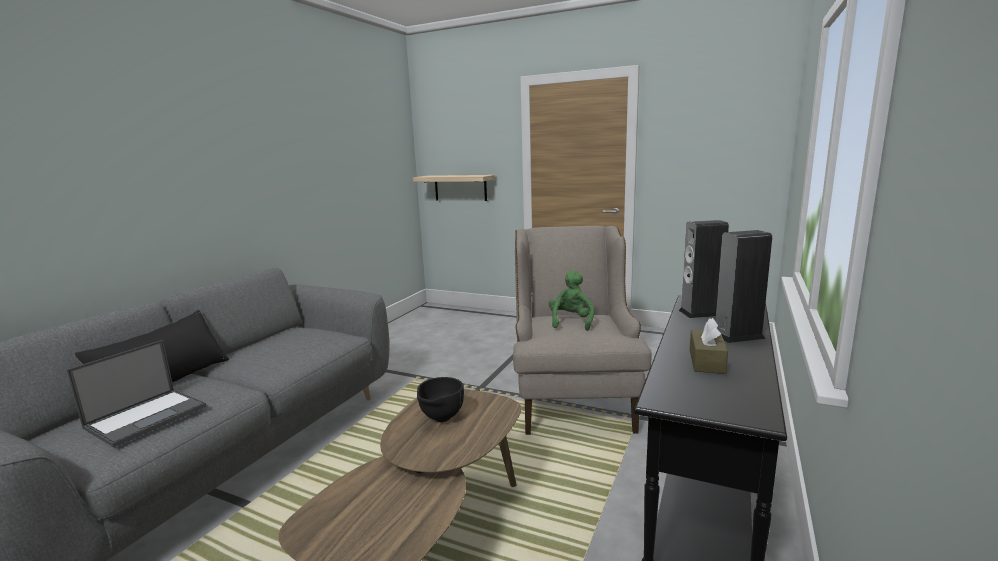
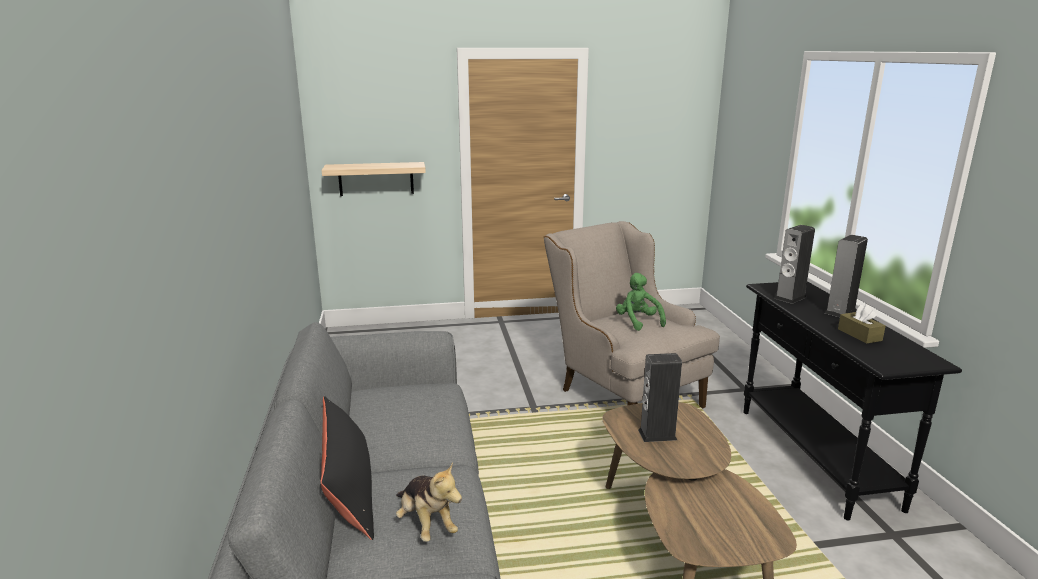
camera: 35 degrees left, 5 degrees up
(147, 416) = (426, 524): laptop -> plush toy
(441, 419) = (657, 434): black bowl -> speaker

